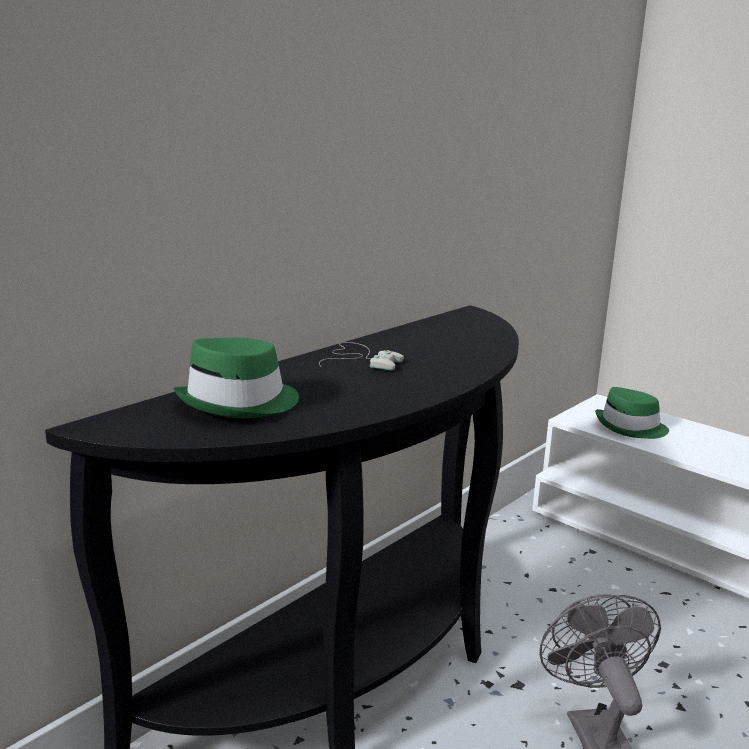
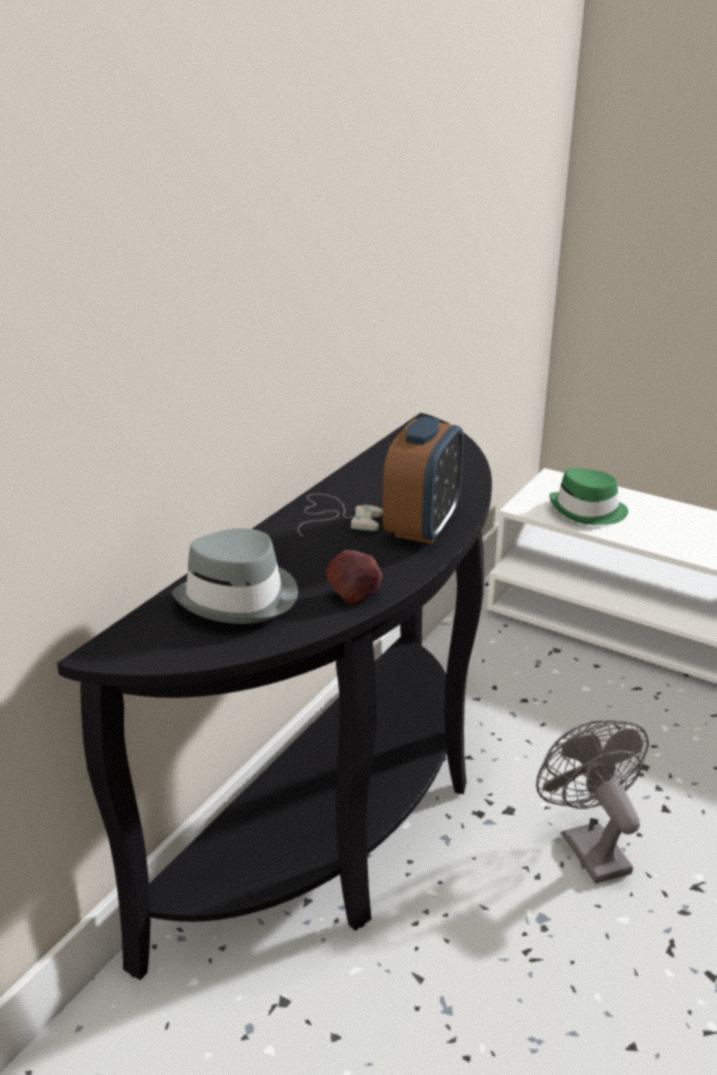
camera: 10 degrees left, 10 degrees up
(240, 402) = (240, 598): green hat -> grey hat
(350, 410) = (355, 594): none -> apple
(437, 372) = (422, 527): none -> alarm clock

